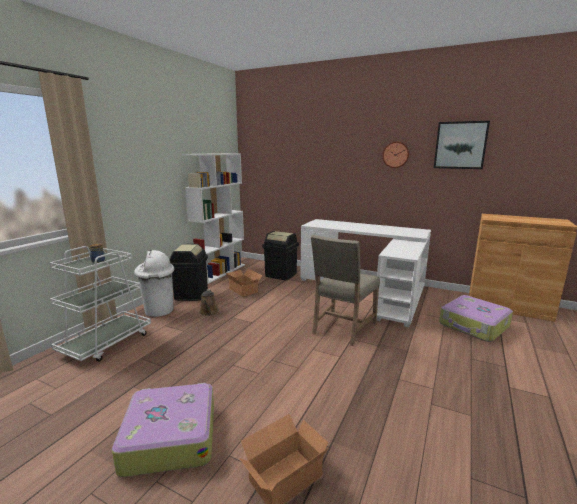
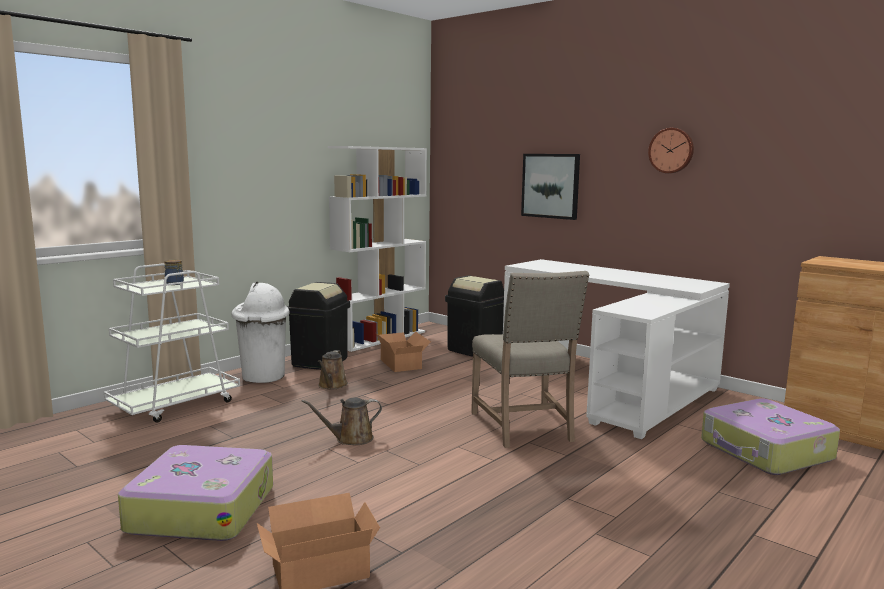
camera: 15 degrees right, 5 degrees down
(243, 354) = (350, 439): none -> brown watering can
(342, 328) = (524, 427): beige chair -> beige chair turned 60 degrees counterclockwise
(460, 145) = (779, 133): picture -> picture (550, 186)

